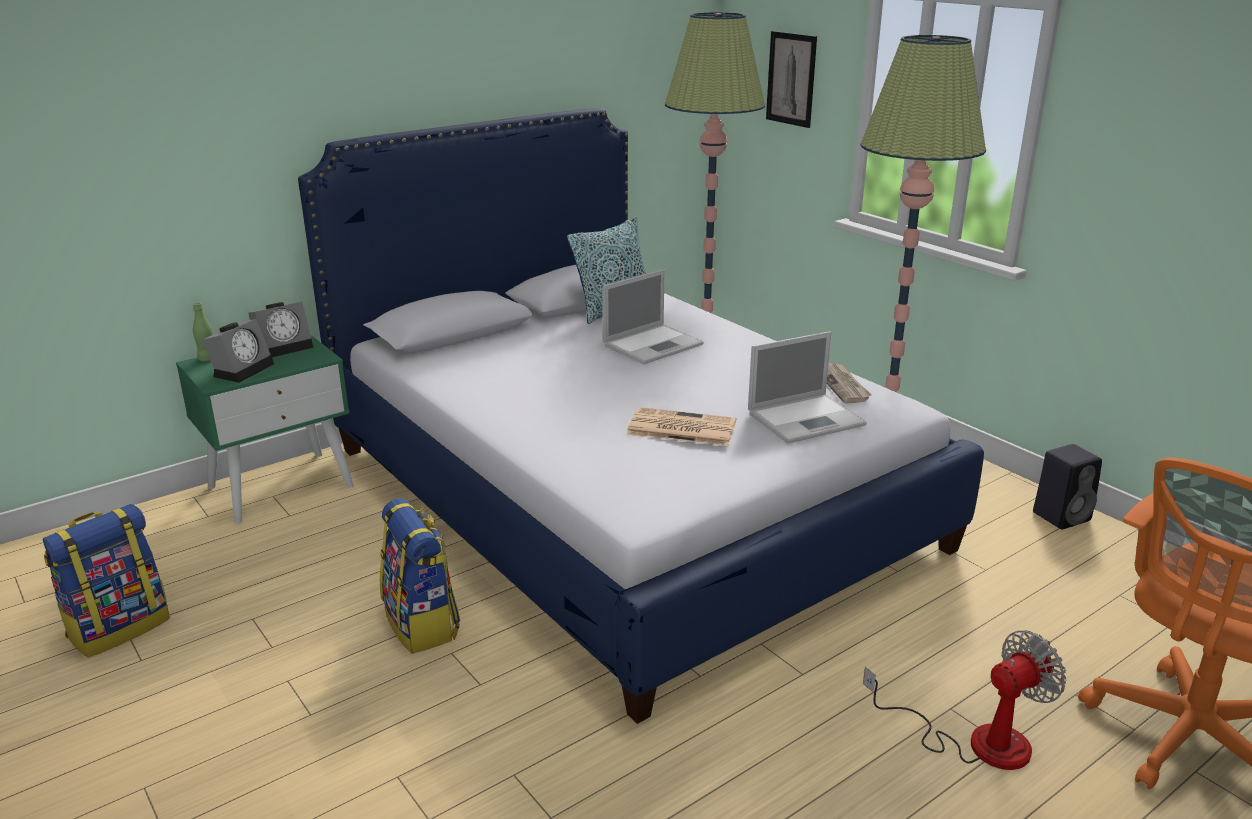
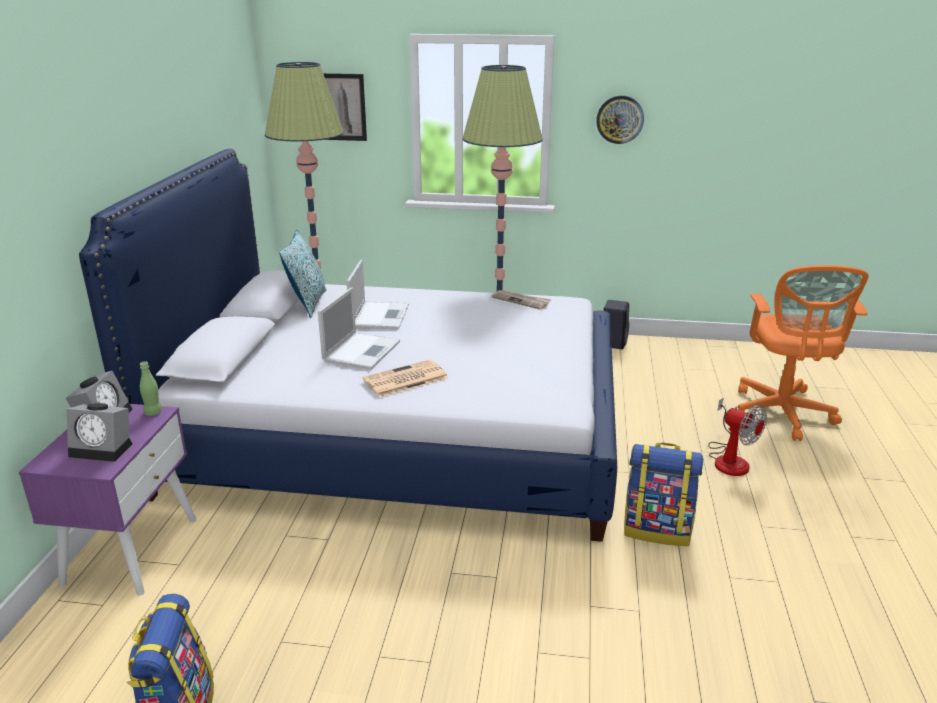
camera: 45 degrees left, 0 degrees up
(207, 359) = (48, 456): green bottle -> green bottle (153, 412)
(243, 369) = (104, 448): alarm clock -> alarm clock turned 120 degrees clockwise
(281, 486) = (131, 550): green nightstand -> purple nightstand
(422, 624) = (405, 569): backpack -> backpack (657, 529)
(680, 428) = (495, 355): newspaper -> newspaper (405, 379)
(807, 418) = (540, 324): laptop -> laptop (362, 351)
(976, 741) = (729, 459): fan -> fan turned 120 degrees clockwise
(1143, 147) = (620, 119): none -> wall clock

